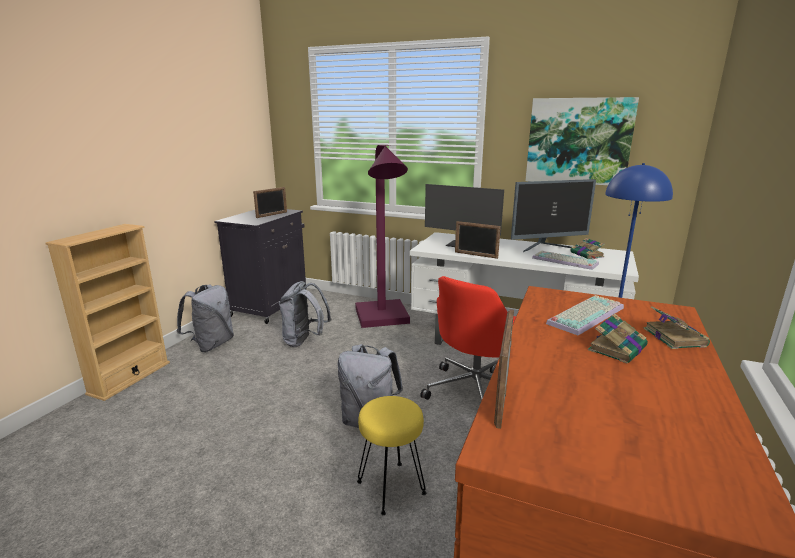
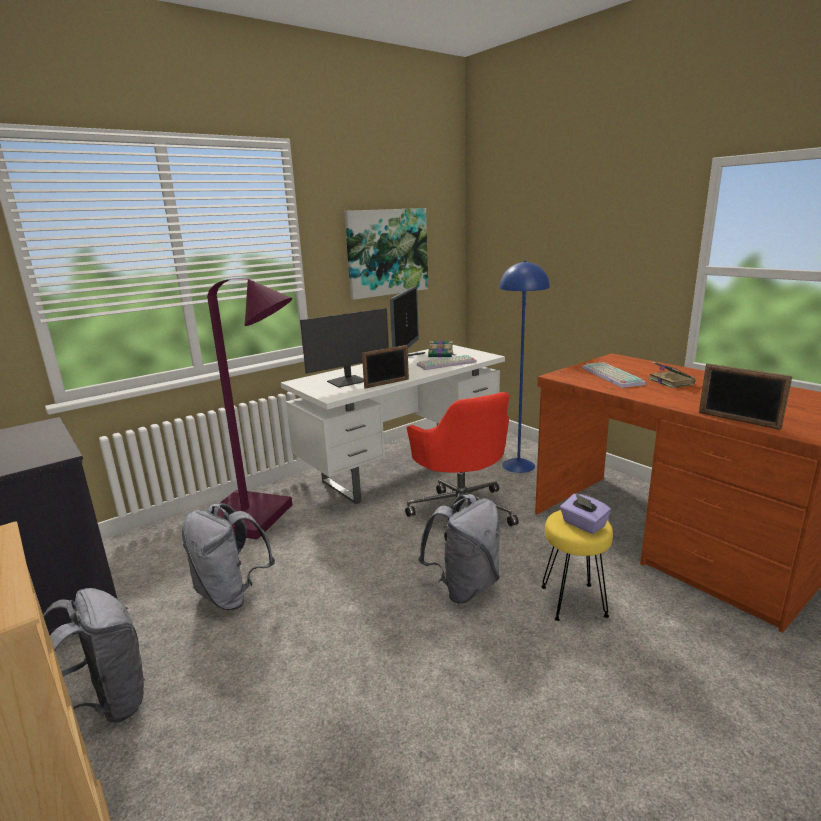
camera: 60 degrees left, 0 degrees up
(272, 215) = (36, 438): picture frame -> none
(387, 414) = (583, 524): none -> purple tissue box
(673, 337) = (657, 367): book -> none

